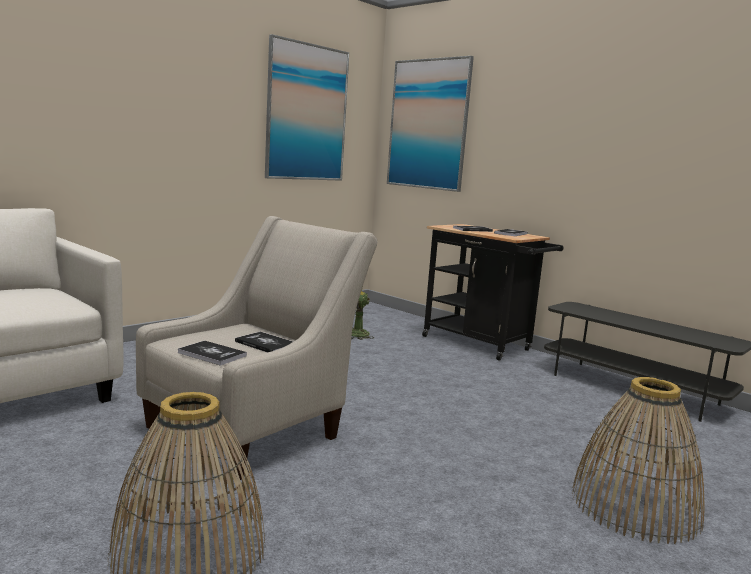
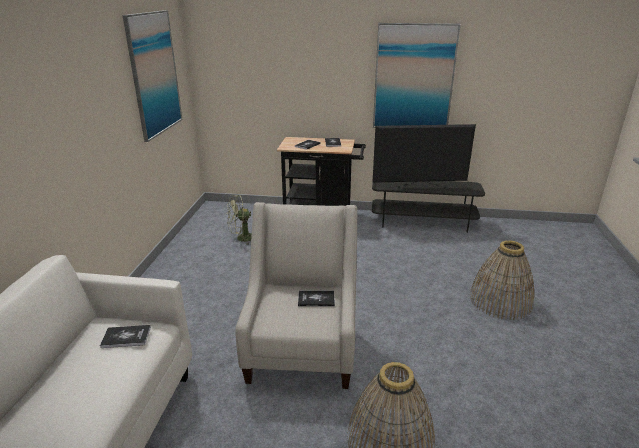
camera: 35 degrees left, 15 degrees up
(212, 354) = (308, 325): book -> book (126, 337)
(428, 124) = (240, 63): picture -> picture (414, 78)
(624, 322) = (419, 188): none -> television

